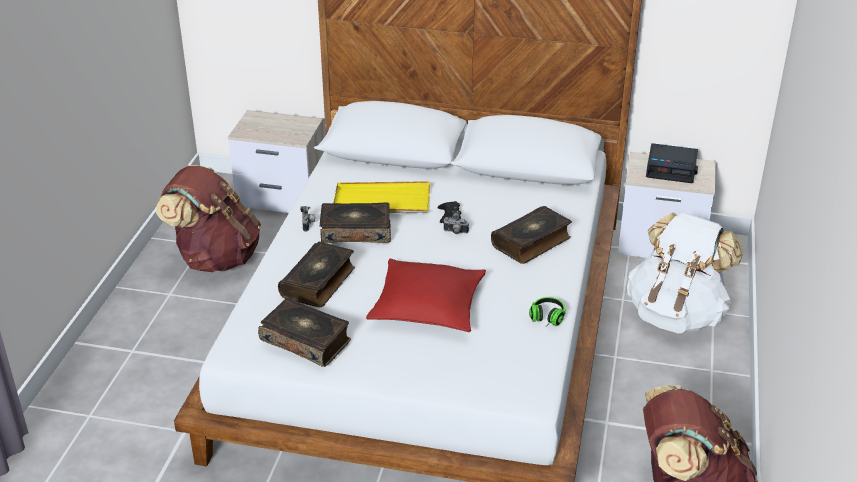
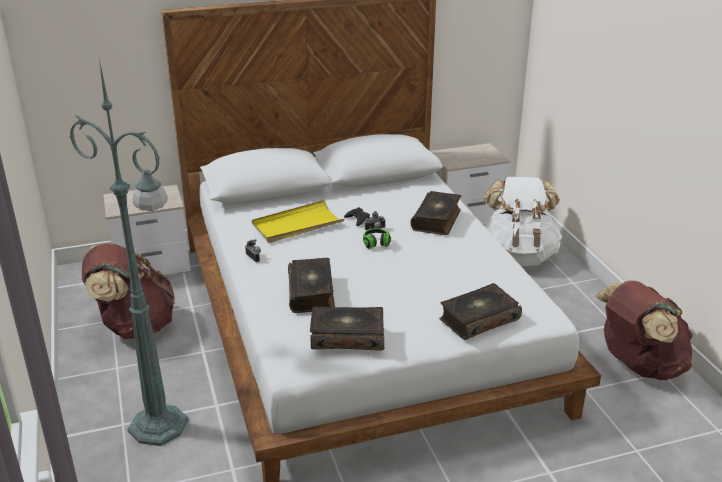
camera: 30 degrees left, 5 degrees down
(159, 366) = (160, 427): none -> green floor lamp
(356, 231) = (299, 250): book -> book (478, 319)
(427, 306) = (410, 283): red pillow -> none
(546, 320) = (502, 265): headphones -> headphones (377, 245)
(671, 169) = (468, 154): alarm clock -> none

